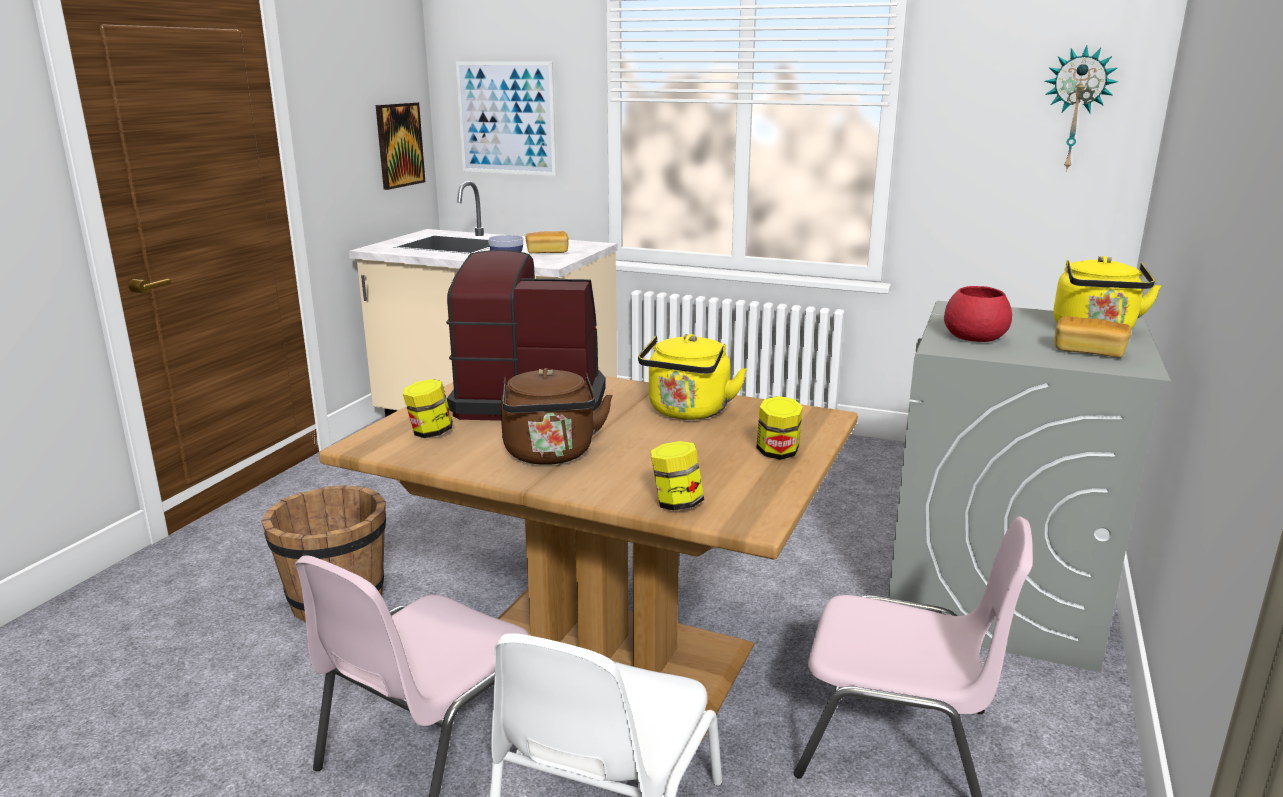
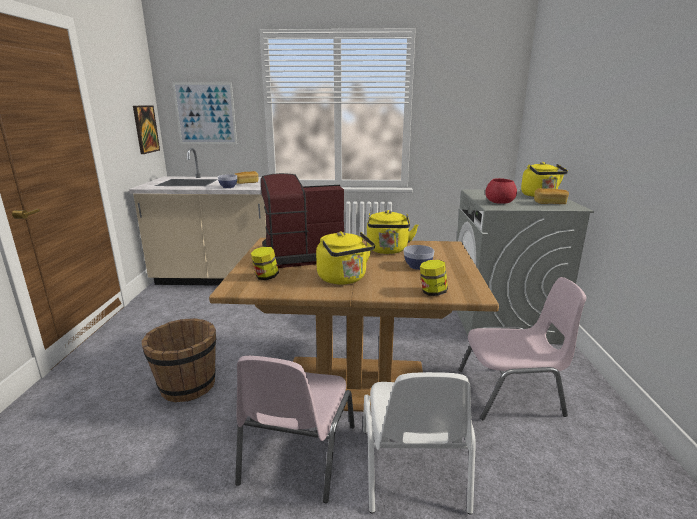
camera: 20 degrees left, 0 degrees up
(550, 455) = (344, 279): brown kettle -> yellow kettle
(708, 450) = (418, 266): none -> bowl
(777, 453) = (450, 263): jar -> none
(1076, 109) = (489, 103): wall clock -> none

